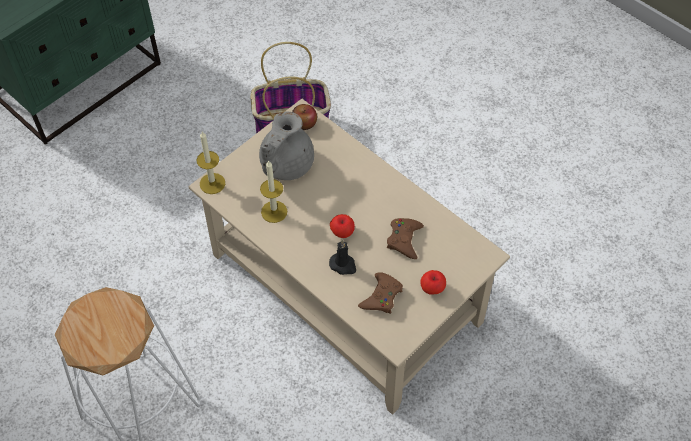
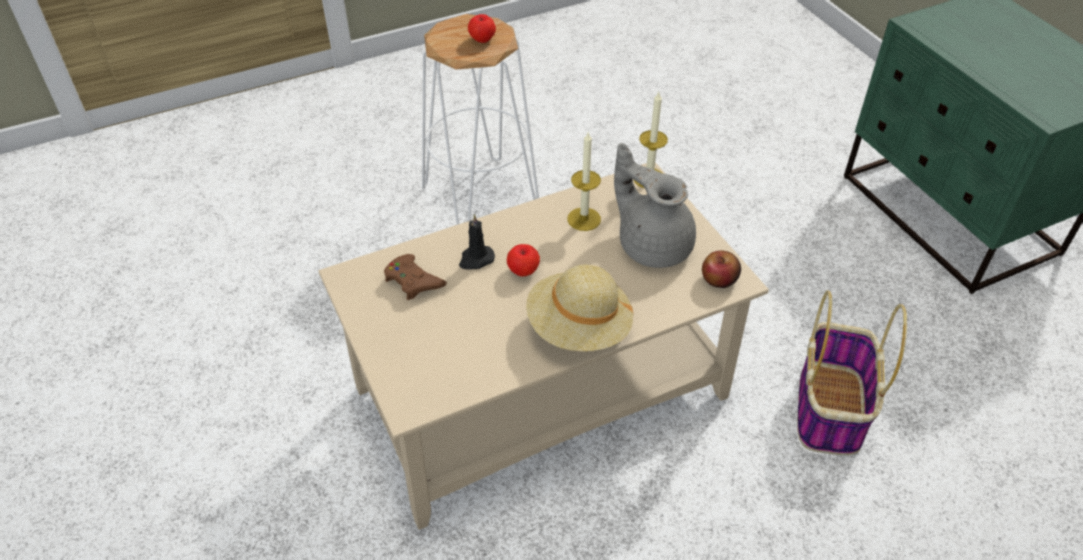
camera: 110 degrees right, 10 degrees down
(380, 186) = (578, 328): none -> beige hat
(404, 240) = (481, 327): brown game controller -> none
(432, 288) = (394, 331): apple -> apple (482, 39)

